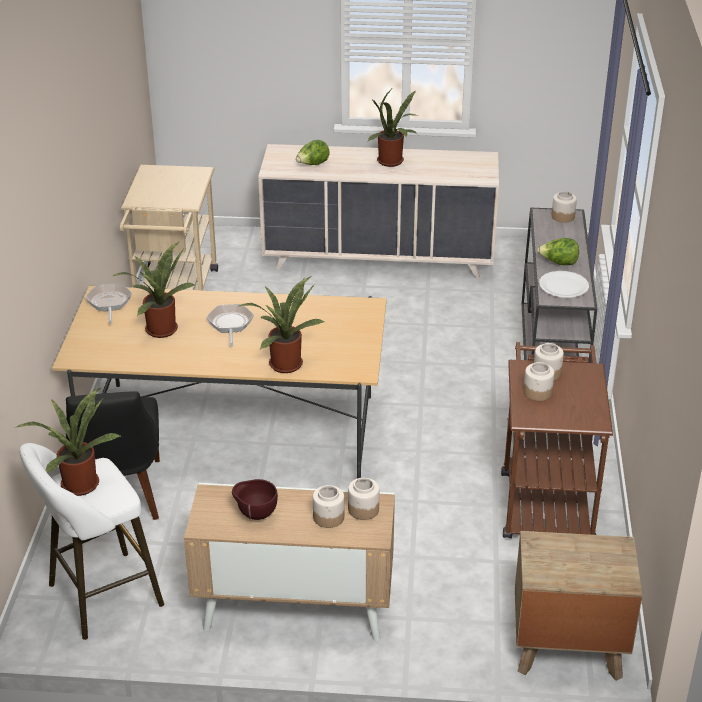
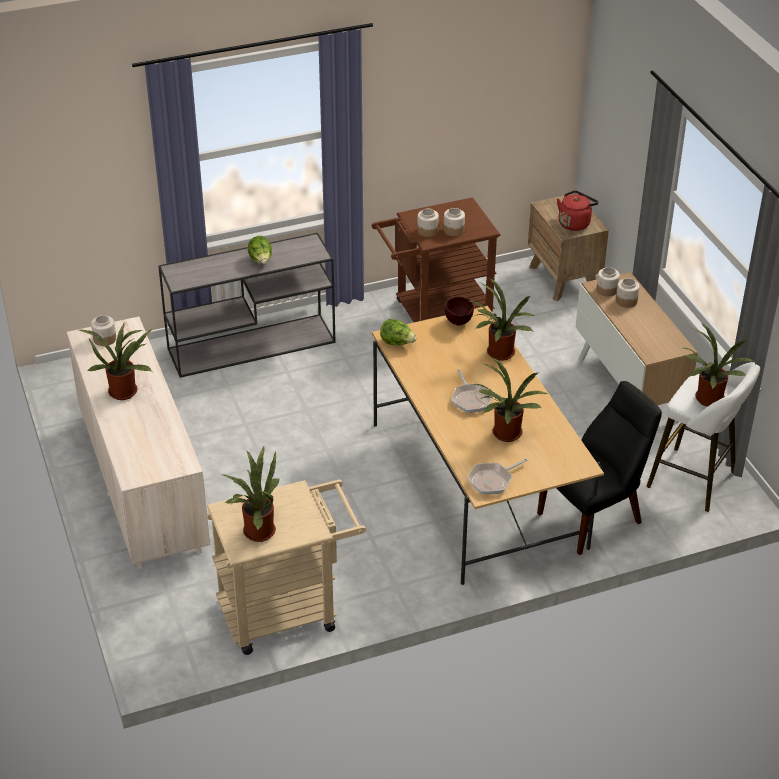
camera: 115 degrees left, 5 degrees up
(163, 179) = (256, 530): none -> potted plant
(230, 324) = (470, 399): frying pan -> frying pan turned 75 degrees counterclockwise
(255, 514) = (651, 330): brown bowl -> brown bowl (458, 323)
(313, 165) = (157, 441): lettuce -> lettuce (397, 343)
(557, 560) = (575, 223): none -> red kettle
(563, 216) = (178, 273): jar -> jar (104, 339)
(563, 286) = (295, 252): white plate -> none

